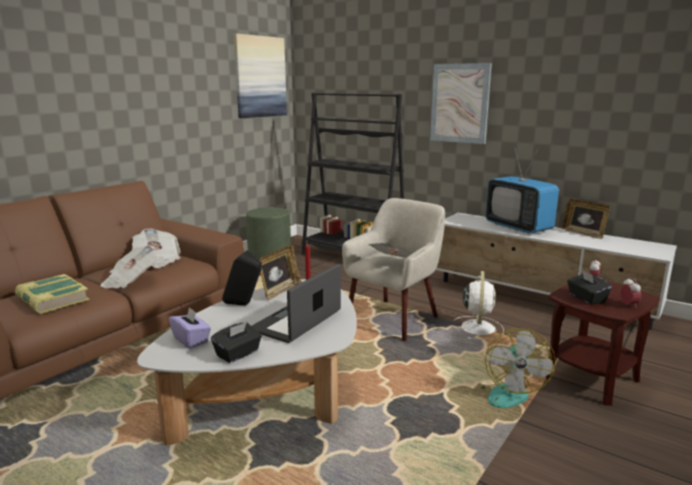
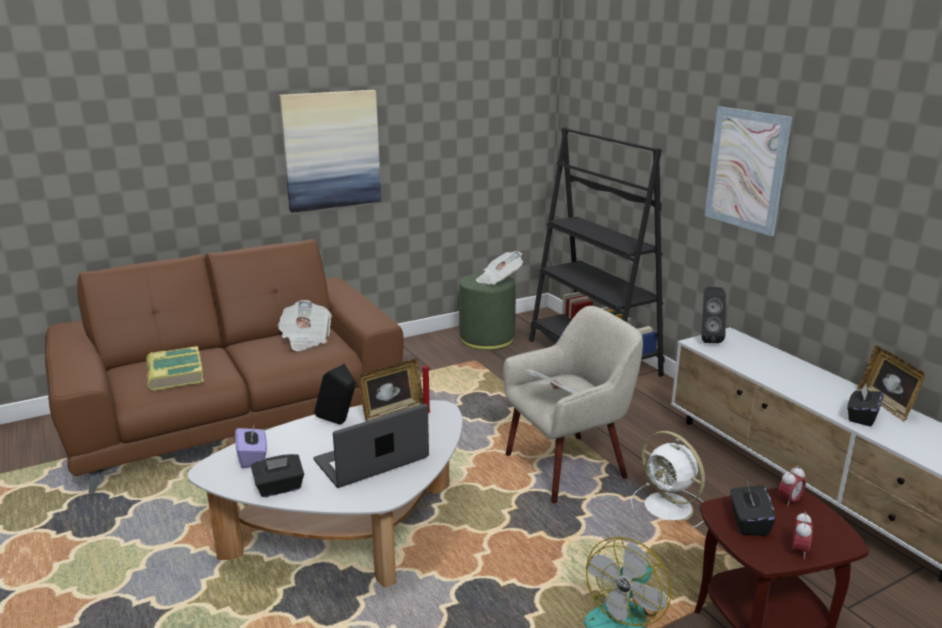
camera: 25 degrees right, 5 degrees up
(130, 281) = (259, 364): newspaper -> newspaper (499, 280)
(260, 77) = (502, 100): picture -> picture (331, 150)
(453, 219) = (708, 339): none -> black speaker
(477, 327) = (669, 508): white fan -> white fan turned 105 degrees clockwise
(518, 227) = (791, 373): television -> none
(579, 240) = (861, 417): none -> black tissue box

